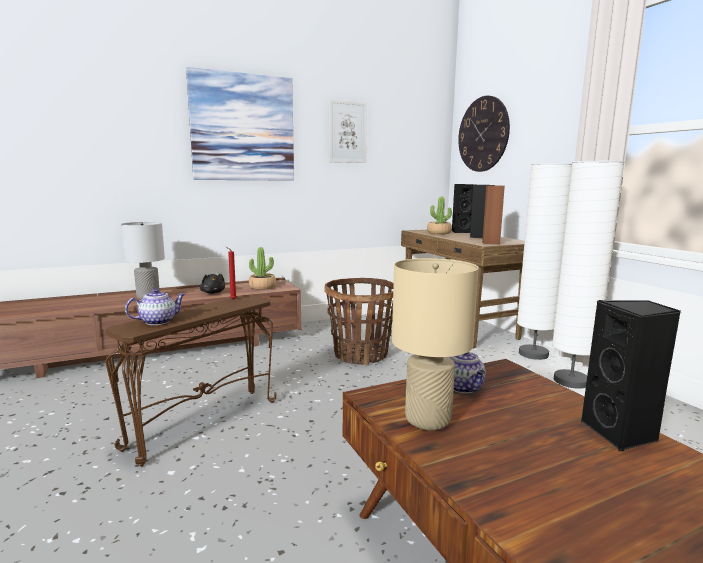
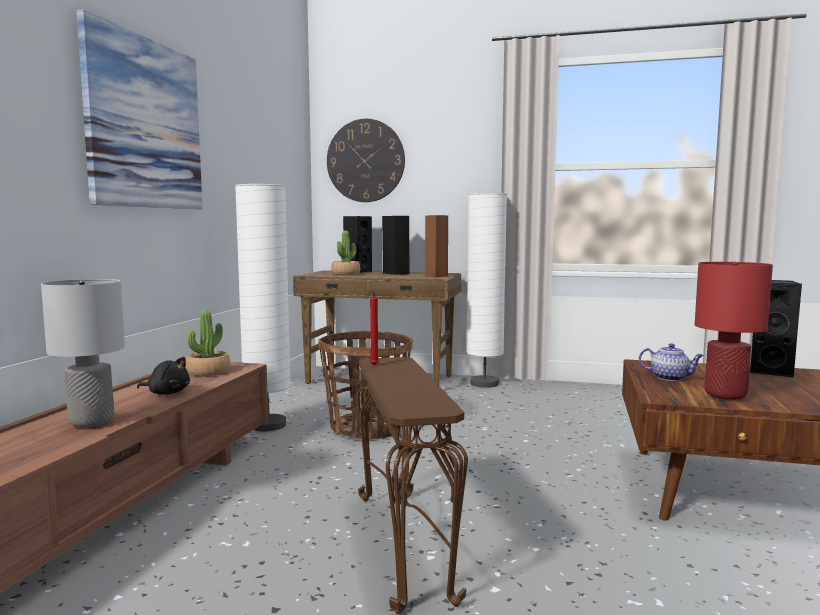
camera: 50 degrees left, 5 degrees down
(158, 321) = (413, 397): teapot -> none
(347, 132) = (240, 144): picture -> none
(428, 423) = (725, 397): beige table lamp -> red table lamp
(570, 381) = (546, 393): white floor lamp -> white floor lamp (268, 425)

